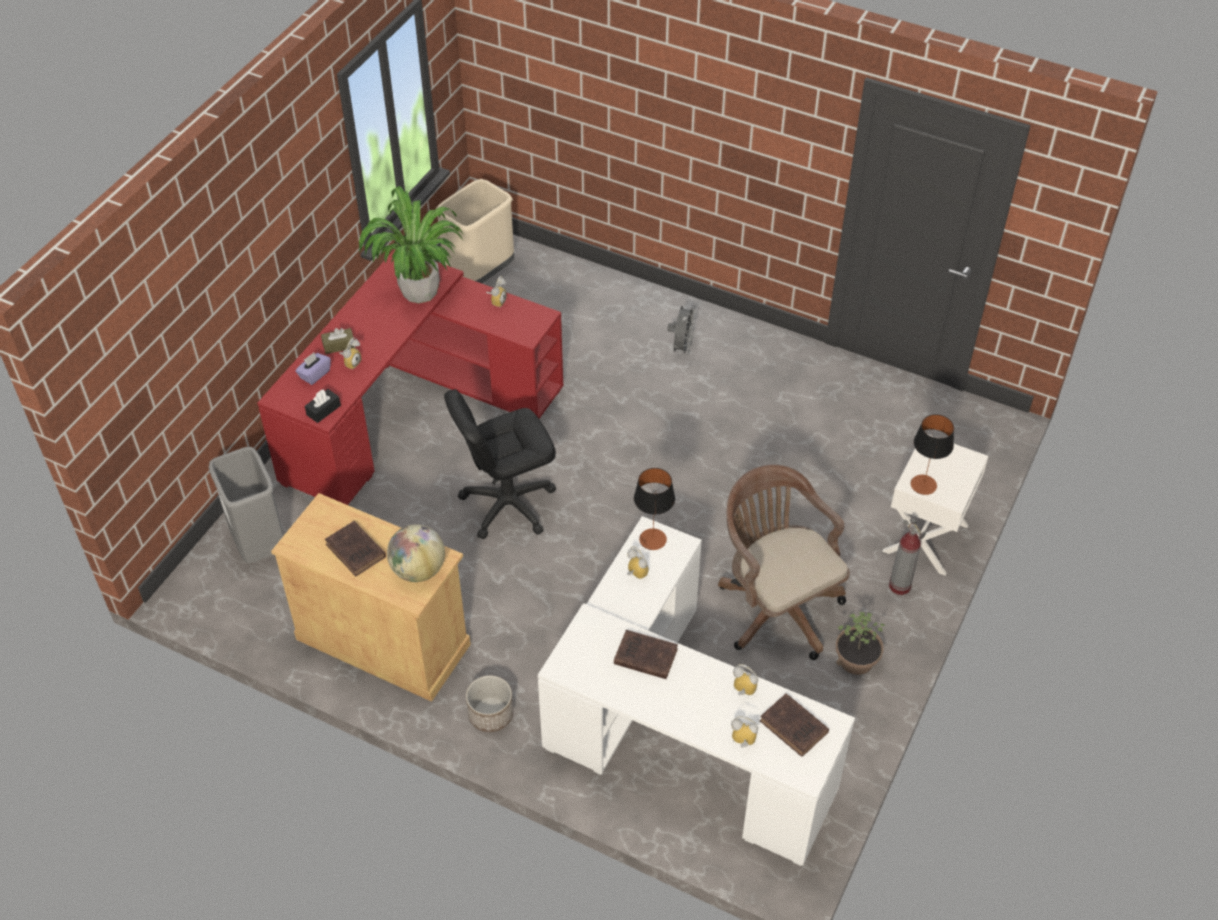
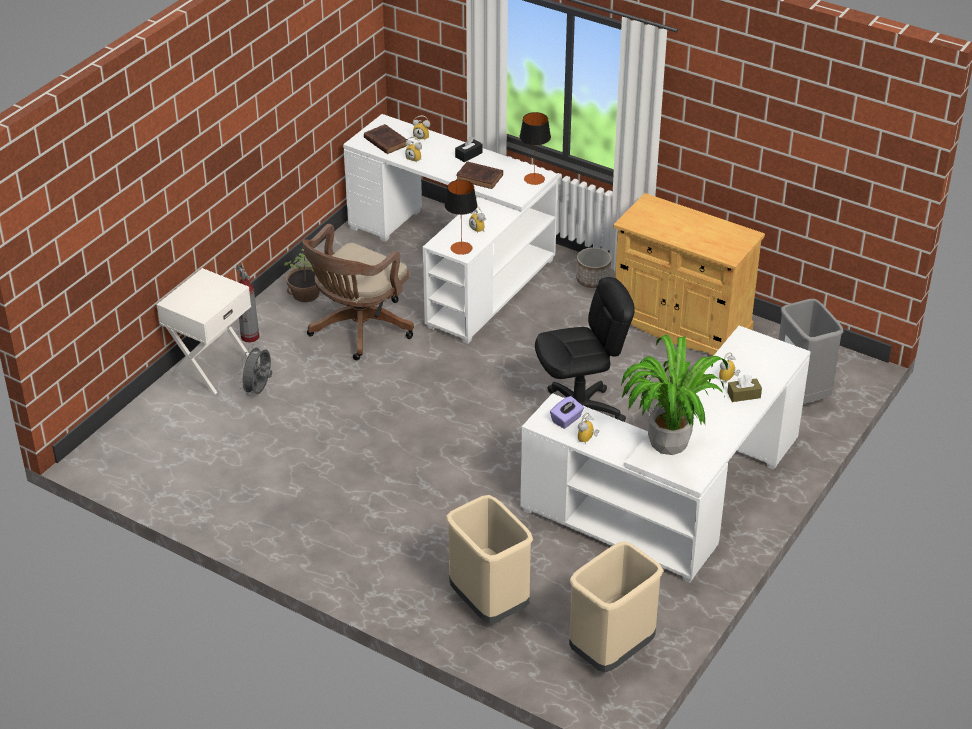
camera: 175 degrees left, 10 degrees down
(314, 374) = (762, 371): purple tissue box -> purple tissue box (567, 420)
(323, 410) = (746, 341): black tissue box -> black tissue box (468, 155)
(356, 552) = (696, 228): brown book -> none
(412, 410) = (676, 501): red desk -> white desk
(418, 570) = (647, 216): globe -> none
(584, 305) = (488, 604): none -> beige trash can
(682, 347) = (387, 547): grey fan -> grey fan (258, 391)
(775, 605) = (357, 330): brown office chair -> brown office chair turned 60 degrees clockwise
(923, 484) = (223, 287): table lamp -> table lamp (534, 179)

